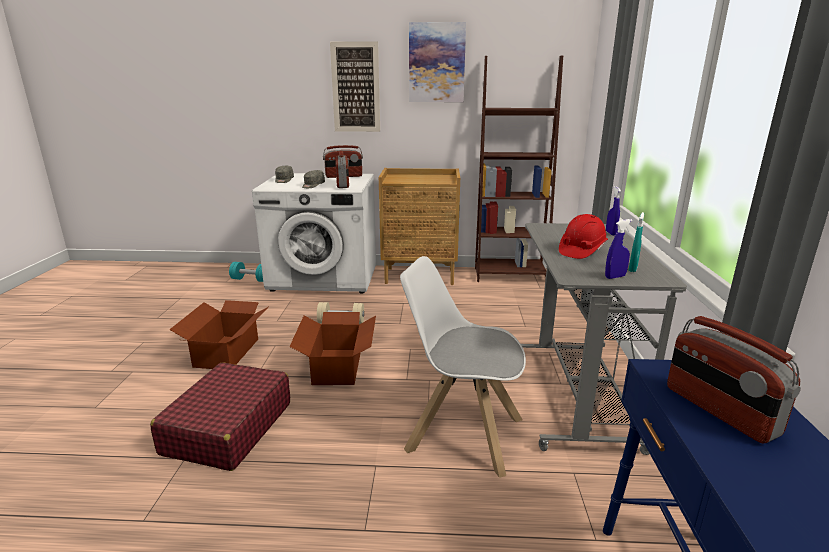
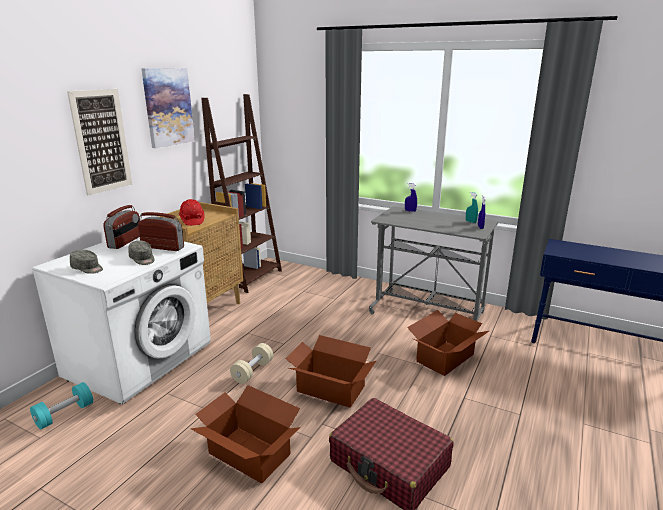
camera: 65 degrees left, 0 degrees up
(461, 433) = (444, 358): chair -> cardboard box
(581, 251) = (436, 223): red hard hat -> red hard hat (192, 221)
(719, 411) = (588, 253): radio -> none

